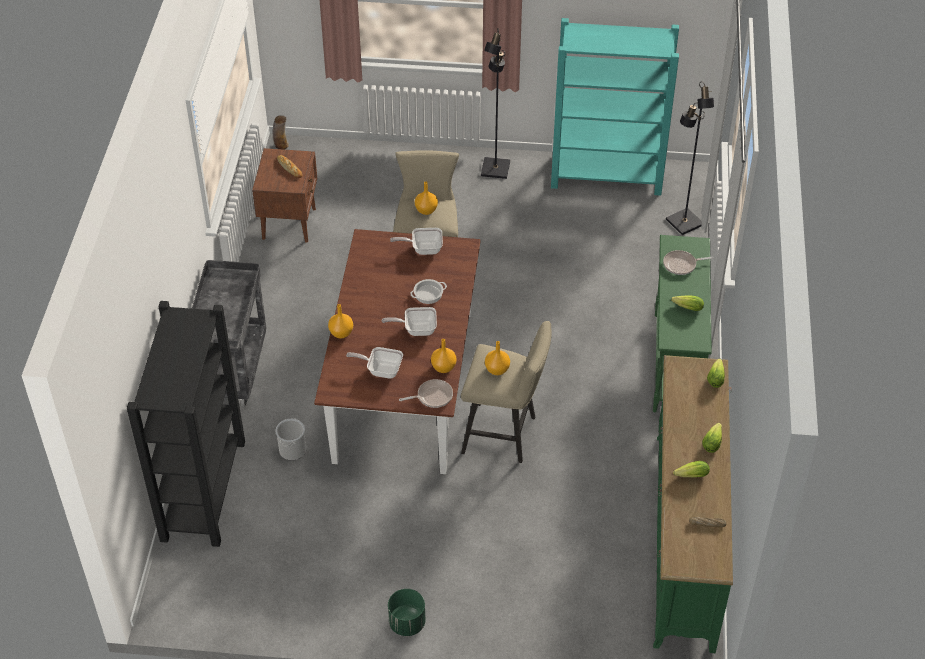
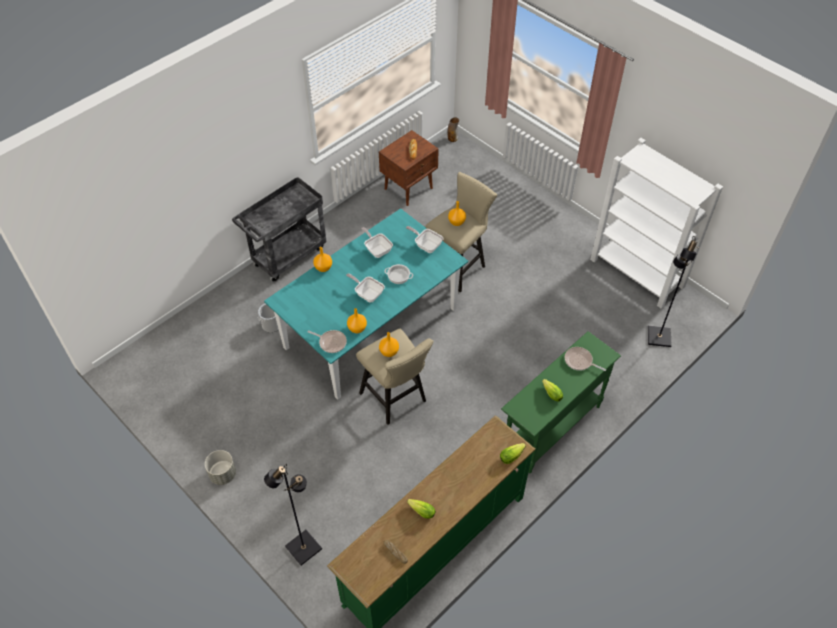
camera: 40 degrees right, 5 degrees up
(203, 490) = (204, 315): black bookcase -> none
(381, 370) = (320, 305): frying pan -> frying pan (377, 249)
(403, 384) = (371, 327): brown dining table -> turquoise dining table
(407, 623) = (223, 474): green planter -> grey planter
(495, 168) = (567, 226): black floor lamp -> black floor lamp (304, 547)
(607, 175) = (637, 273): turquoise bookcase -> white bookcase
(713, 442) = (461, 498): lettuce -> none

